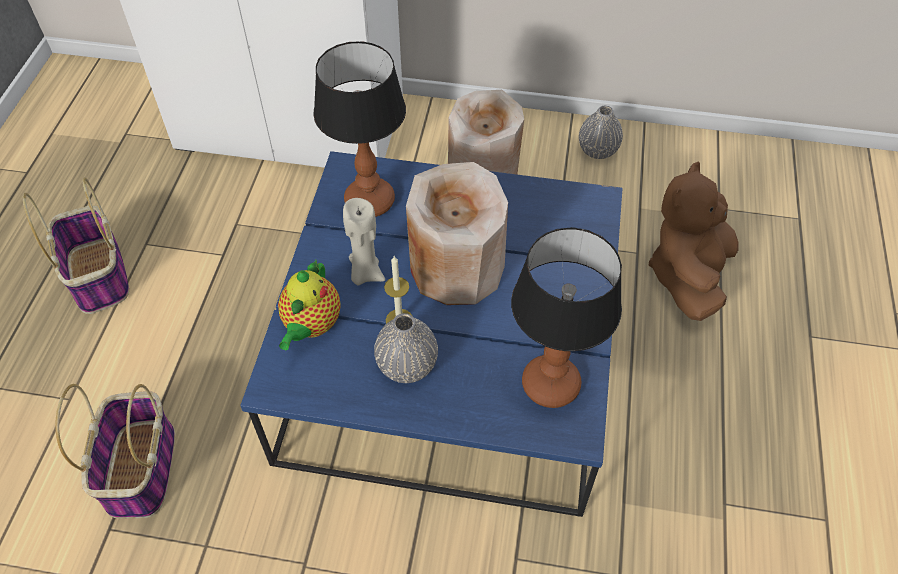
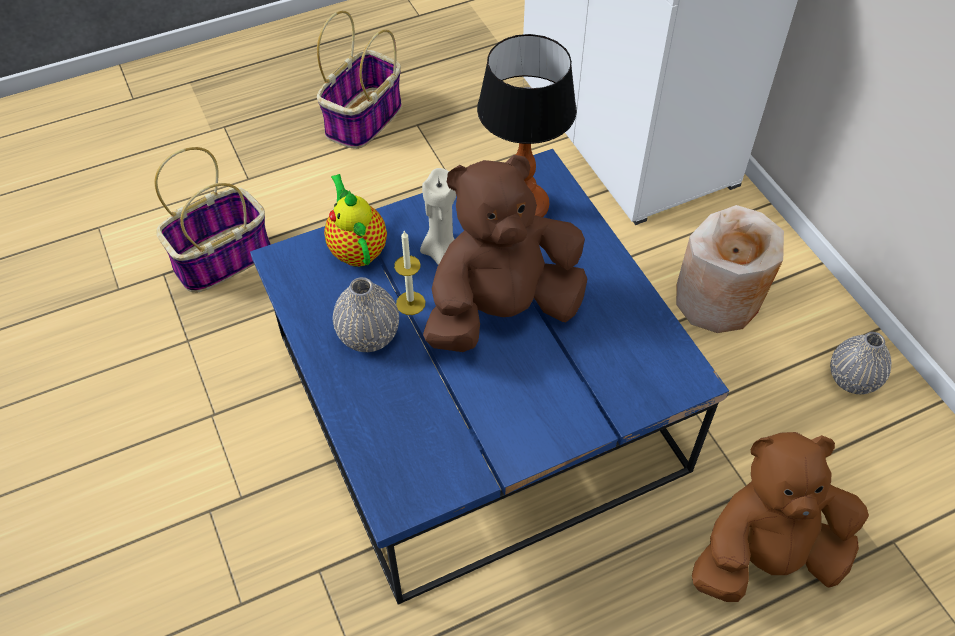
camera: 55 degrees right, 0 degrees up
(311, 326) = (357, 248): teapot -> teapot turned 90 degrees clockwise
(456, 268) = (502, 311): beige vase -> brown plush toy
(551, 385) = (430, 455): table lamp -> none

